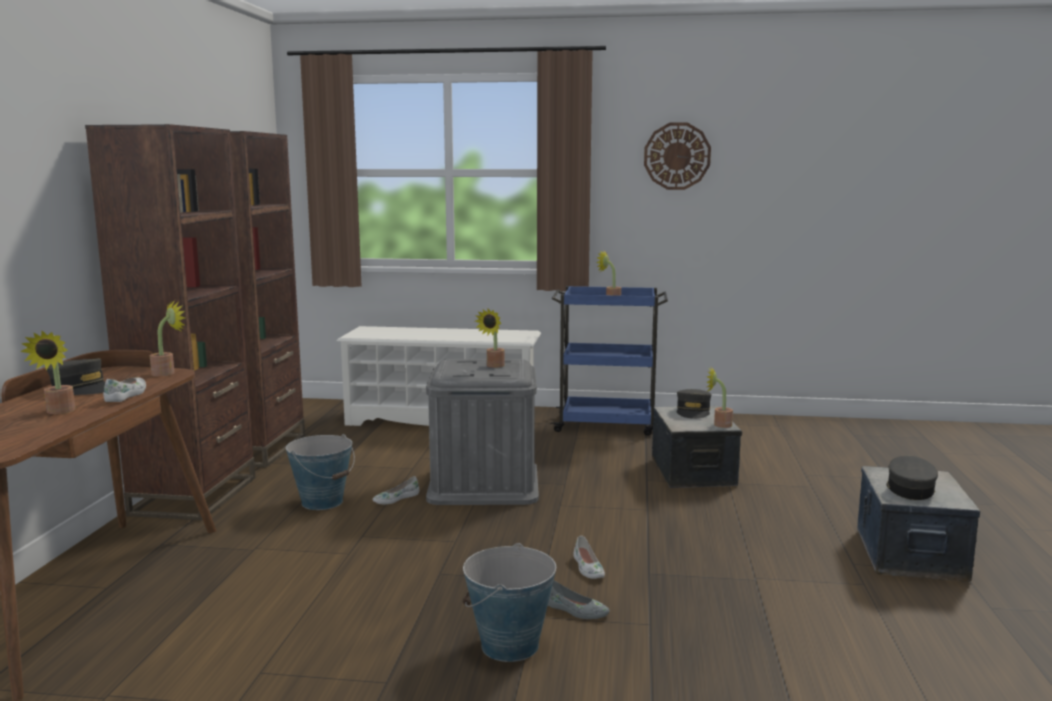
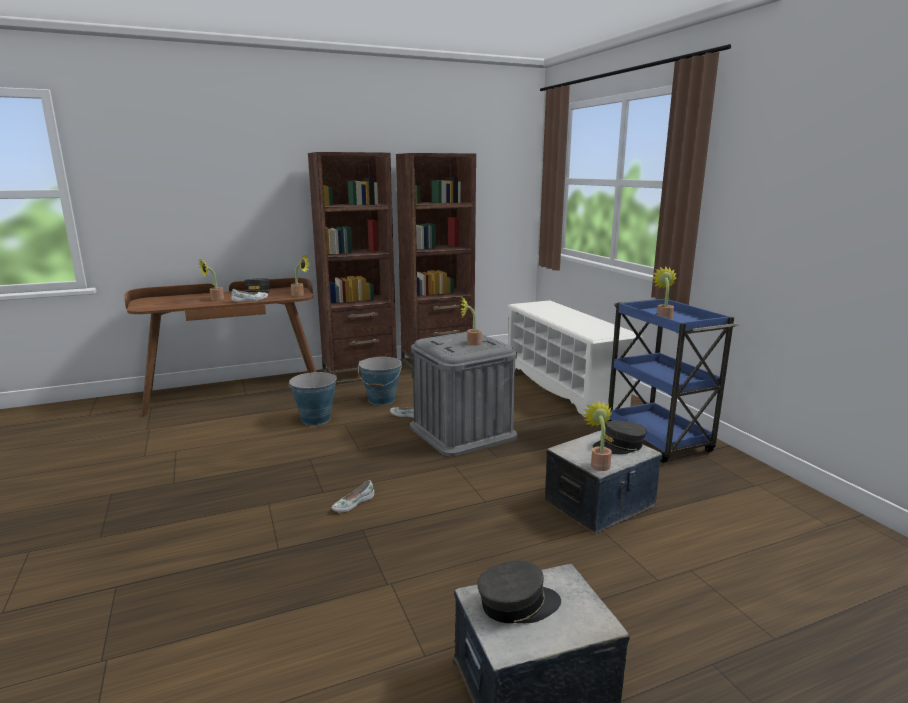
camera: 60 degrees right, 5 degrees up
(509, 645) = (226, 505): bucket -> bucket (315, 419)
(576, 611) = (283, 515): grey shoe -> none
(677, 156) = (797, 168): wall clock -> none

